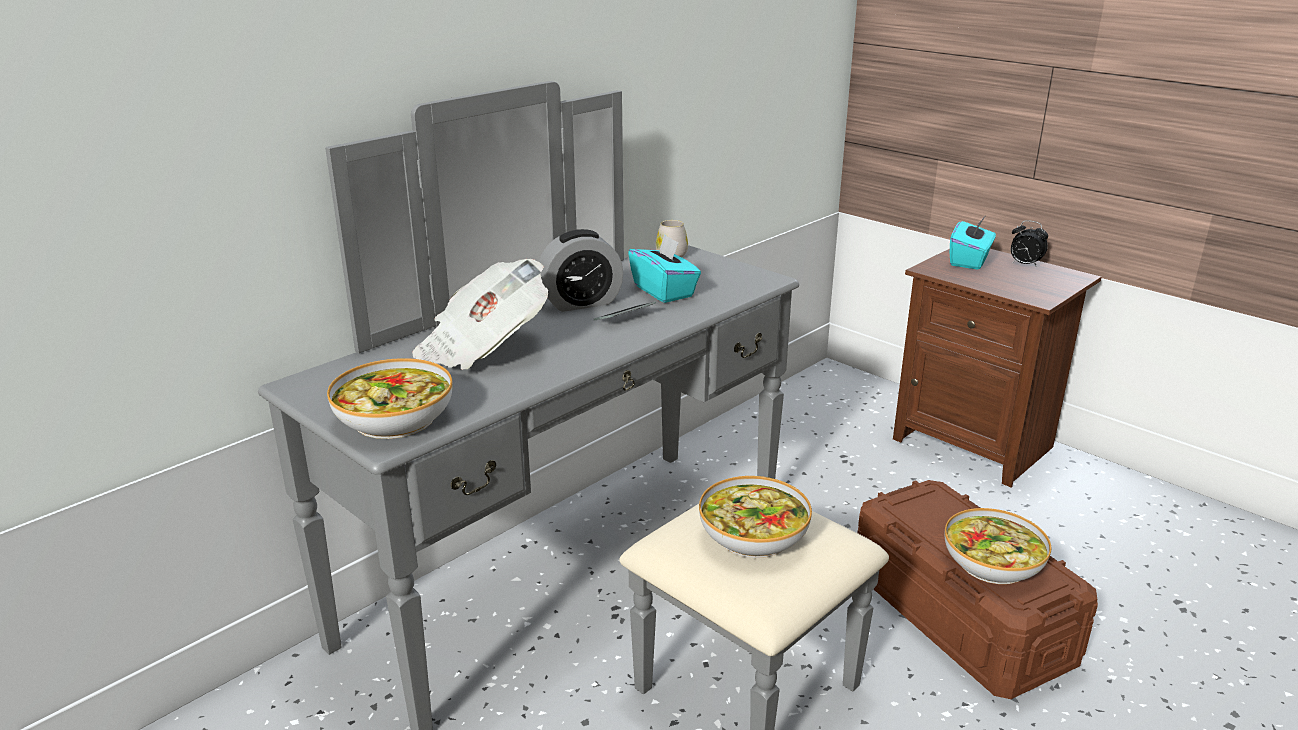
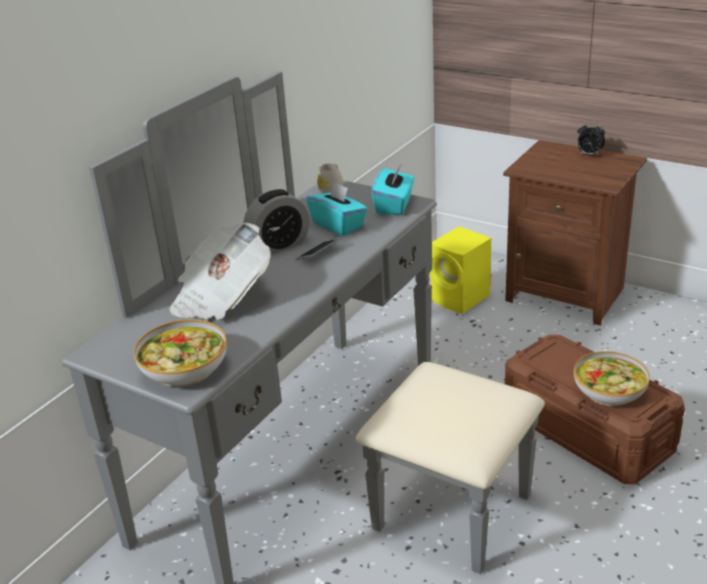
camera: 10 degrees left, 5 degrees up
(753, 536) = (450, 405): bowl -> none
(837, 429) = (461, 299): none -> yellow speaker
(969, 261) = (548, 157): turquoise tissue box -> turquoise tissue box (394, 205)

